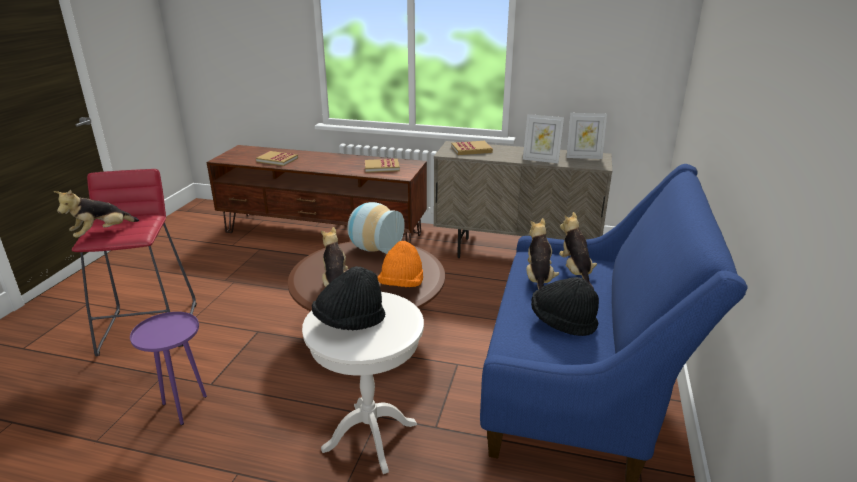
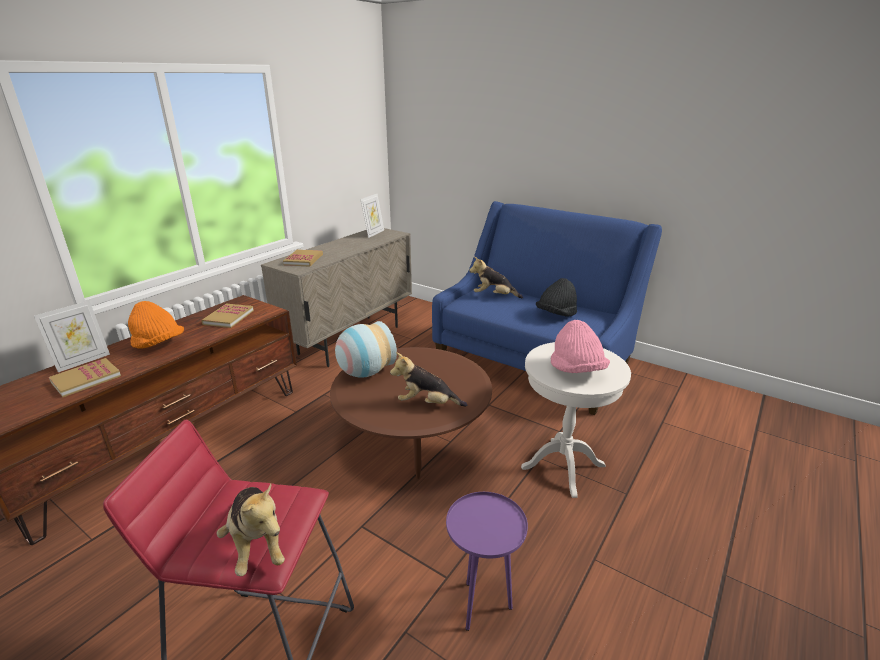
camera: 70 degrees left, 0 degrees up
(350, 322) = (576, 370): black hat -> pink hat
(401, 285) = (447, 370): orange hat -> orange hat (158, 344)
(538, 280) = (498, 309): plush toy -> none
(541, 160) = (363, 245): picture frame -> picture frame (83, 361)

